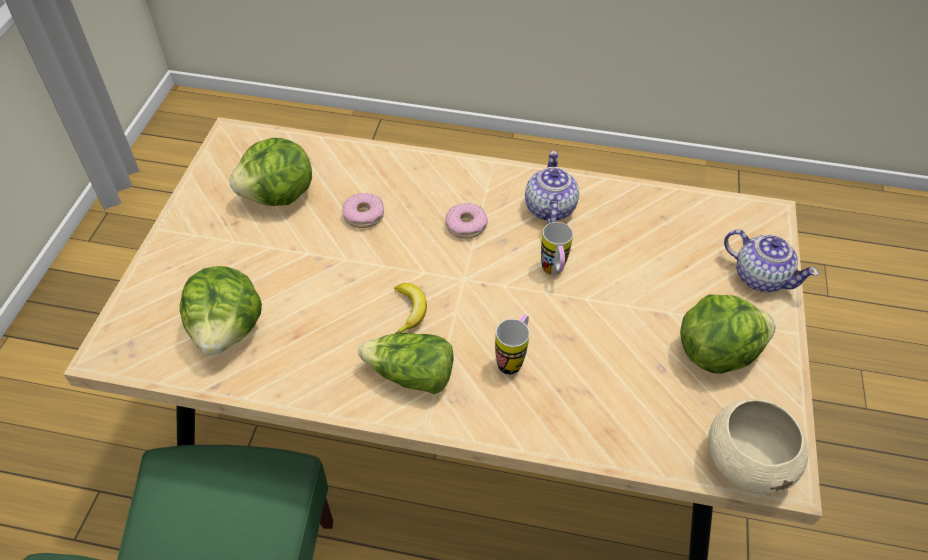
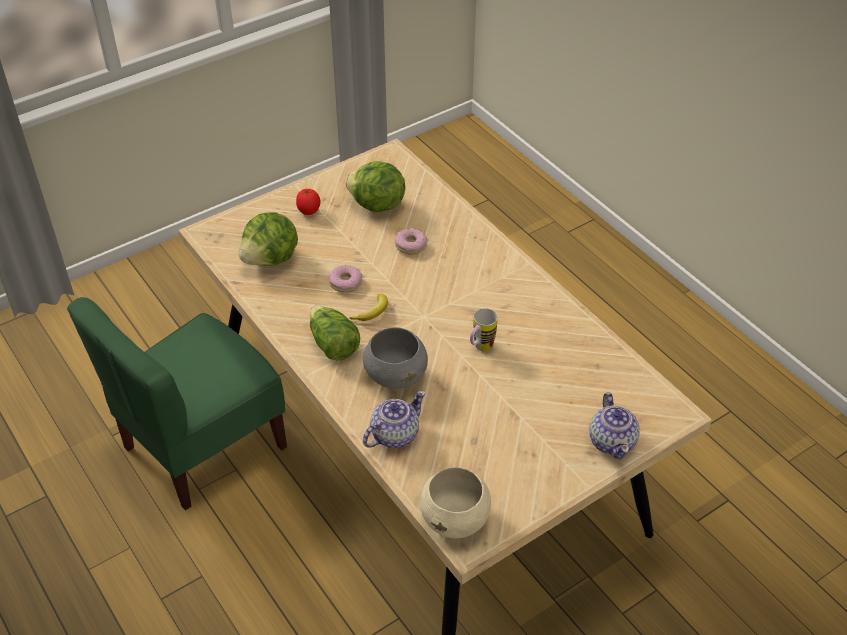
camera: 45 degrees right, 5 degrees down
(210, 249) = (308, 212): none -> tomato
(466, 225) = (462, 289): donut -> donut (345, 283)
(512, 359) = (396, 375): mug -> grey bowl
(549, 209) = (527, 312): teapot -> teapot (394, 435)
(715, 352) = (519, 457): lettuce -> none

